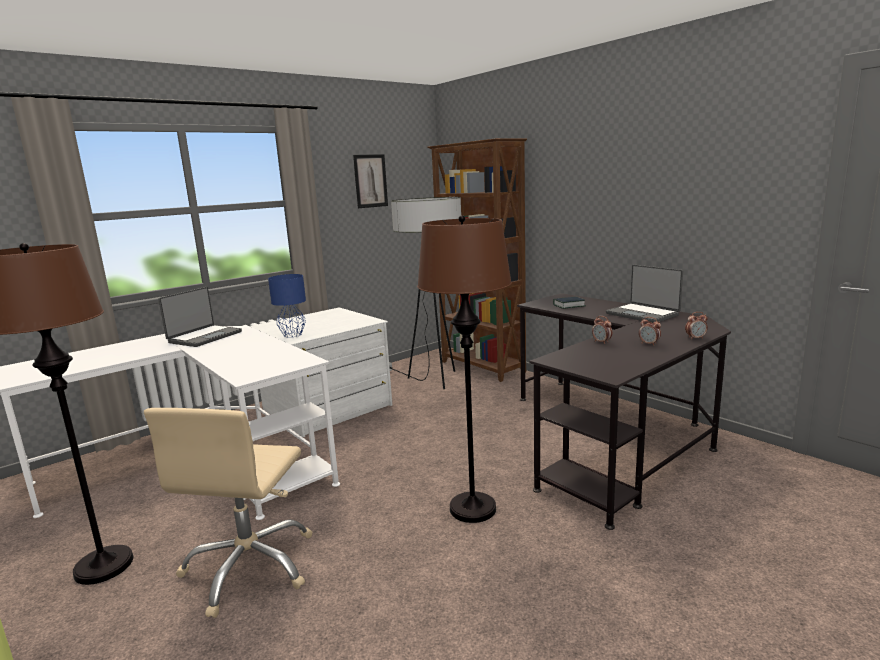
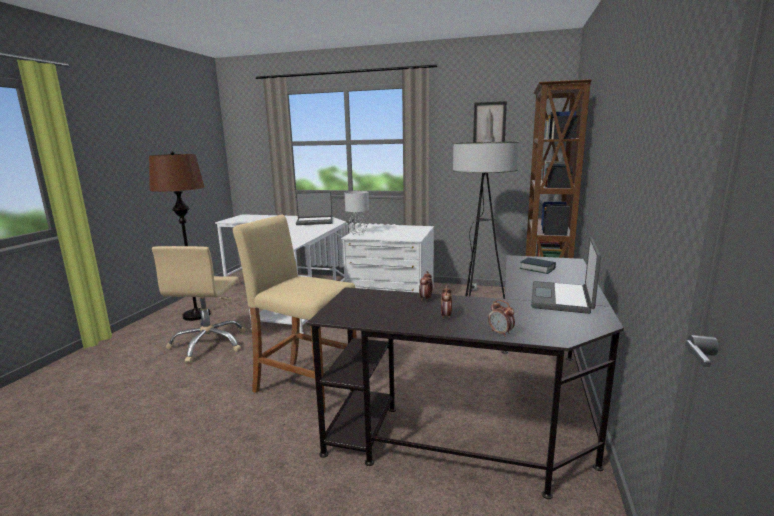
camera: 55 degrees right, 0 degrees up
(250, 567) = (209, 344): beige office chair -> beige office chair turned 60 degrees counterclockwise
(292, 335) = (357, 234): blue table lamp -> grey table lamp
(472, 508) = (306, 385): brown floor lamp -> beige stool

